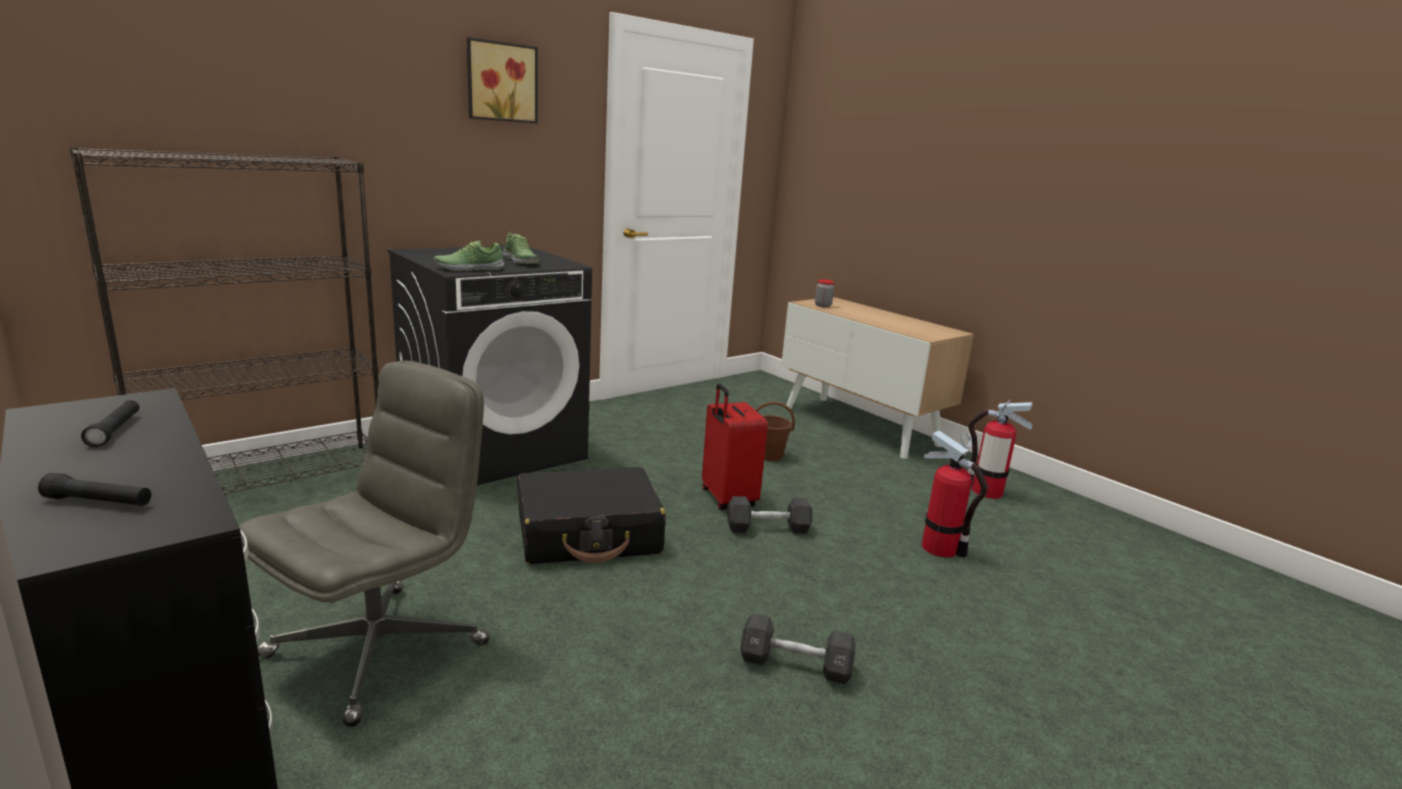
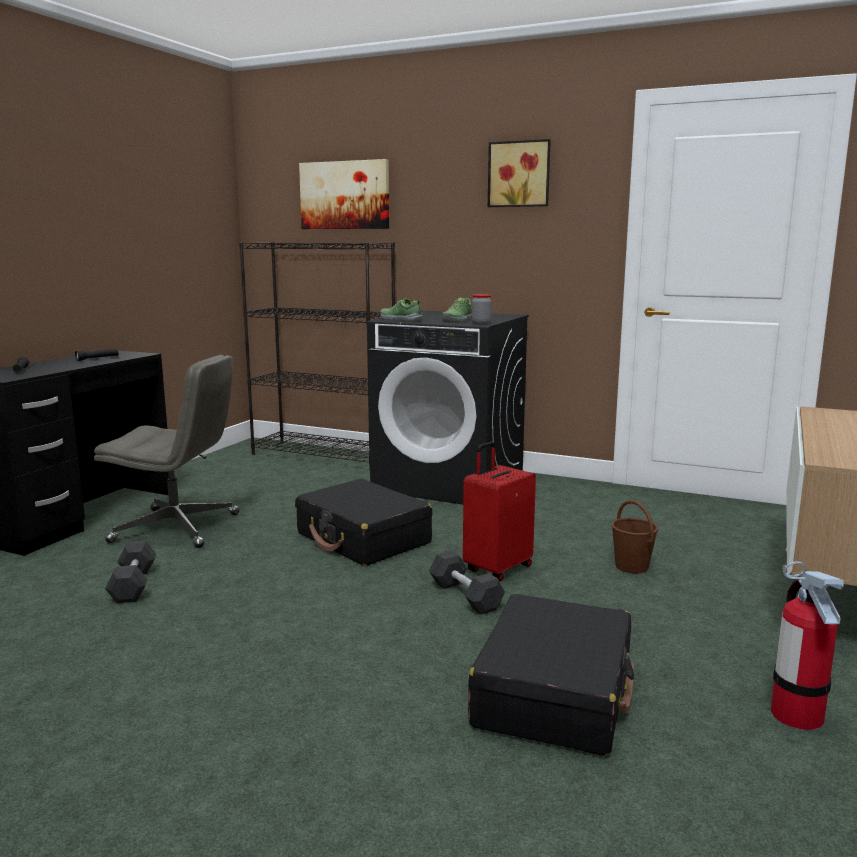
camera: 65 degrees right, 5 degrees down
(233, 77) = (345, 195): none -> picture
(795, 665) = (247, 648): black dumbbell -> black dumbbell (133, 585)
(823, 305) = (828, 415): jar -> jar (481, 323)
(940, 548) = (554, 693): fire extinguisher -> black suitcase

